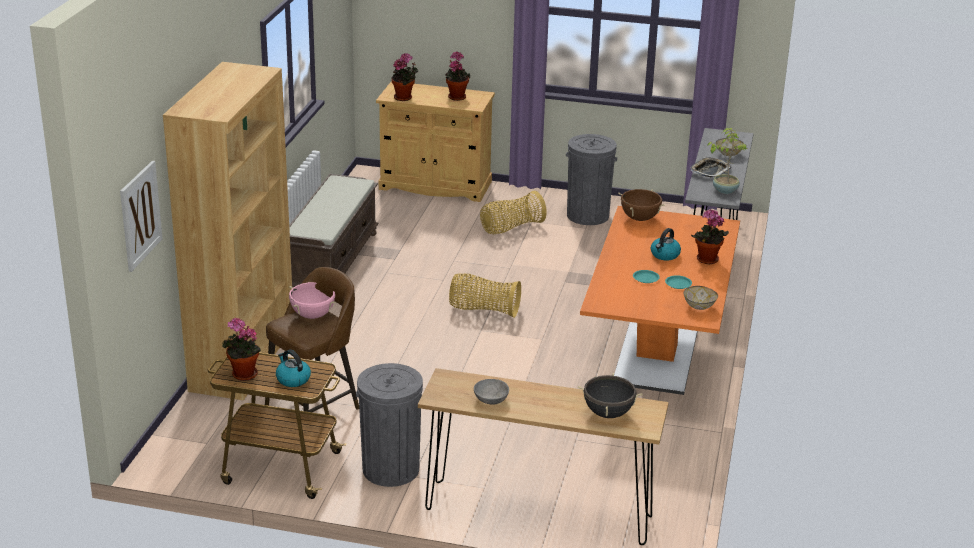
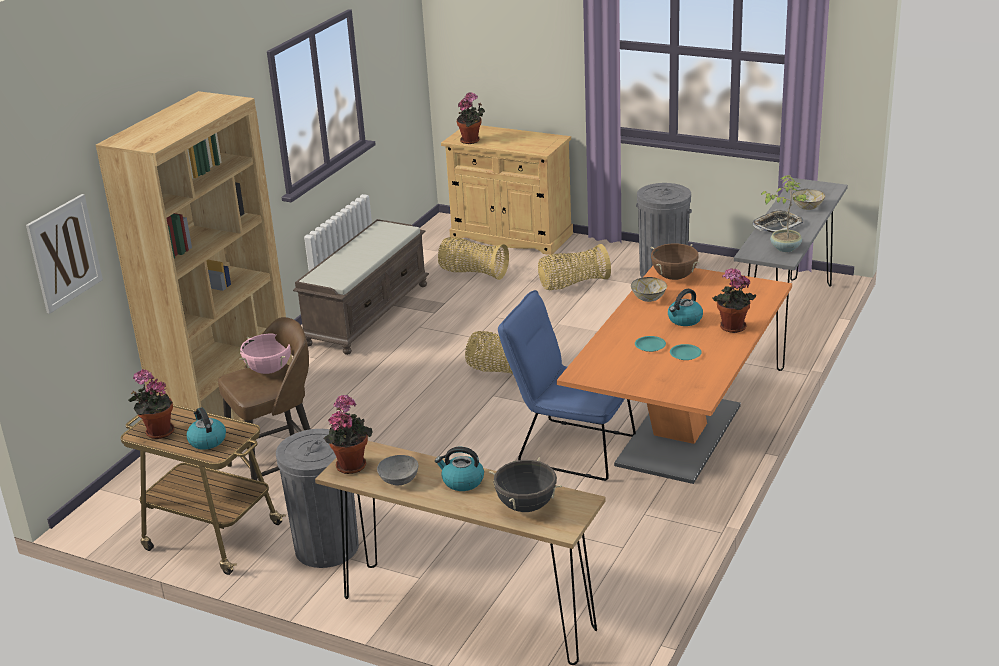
camera: 15 degrees right, 0 degrees up
(414, 221) = (473, 273): none -> basket
(456, 97) = (527, 140): potted plant -> potted plant (351, 464)
(545, 398) = (462, 481): none -> kettle
(567, 371) = (569, 448): none -> blue chair
(699, 306) = (699, 382): bowl -> bowl (649, 298)

